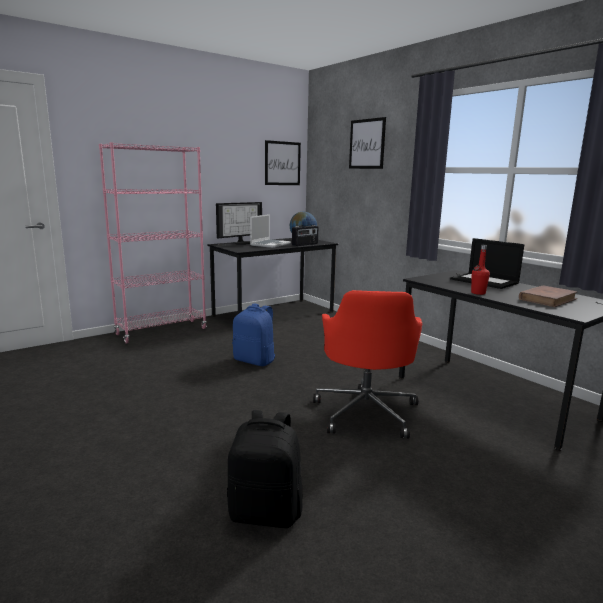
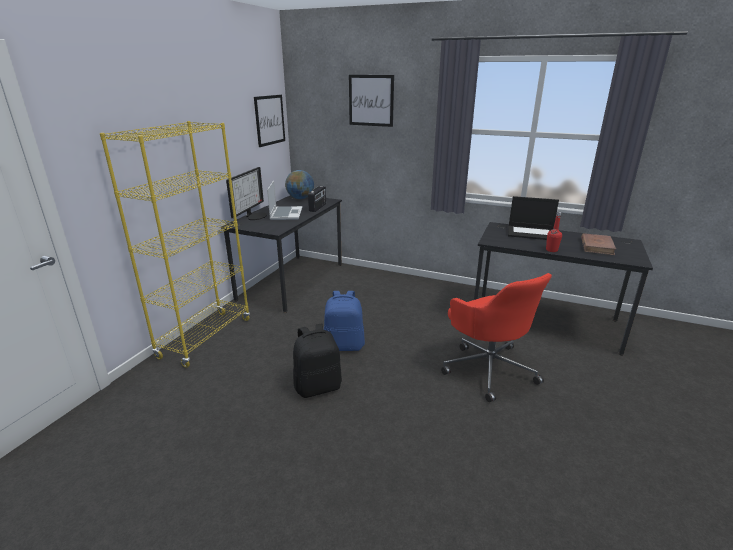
camera: 30 degrees left, 10 degrees up
(161, 331) = (206, 338): pink bookcase -> yellow bookcase
(266, 512) = (539, 500): black backpack -> black backpack (318, 386)

